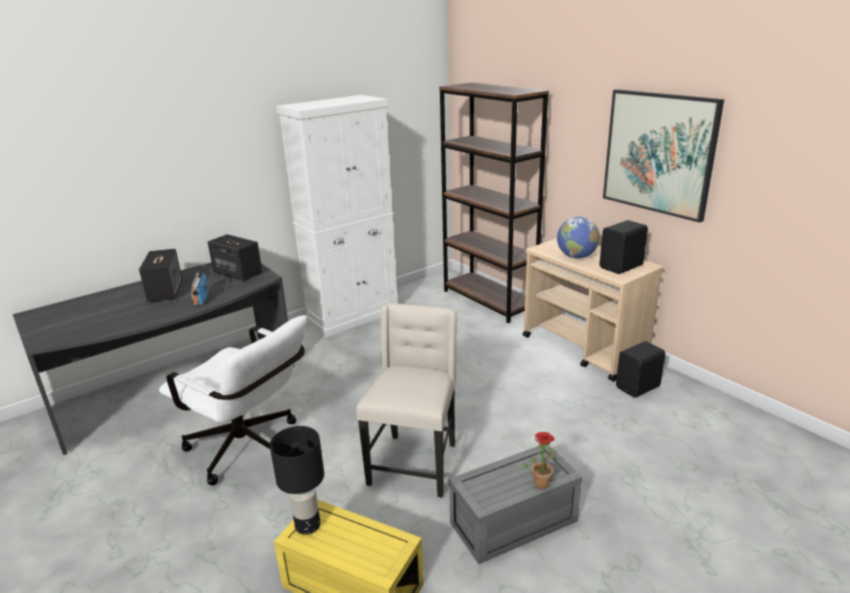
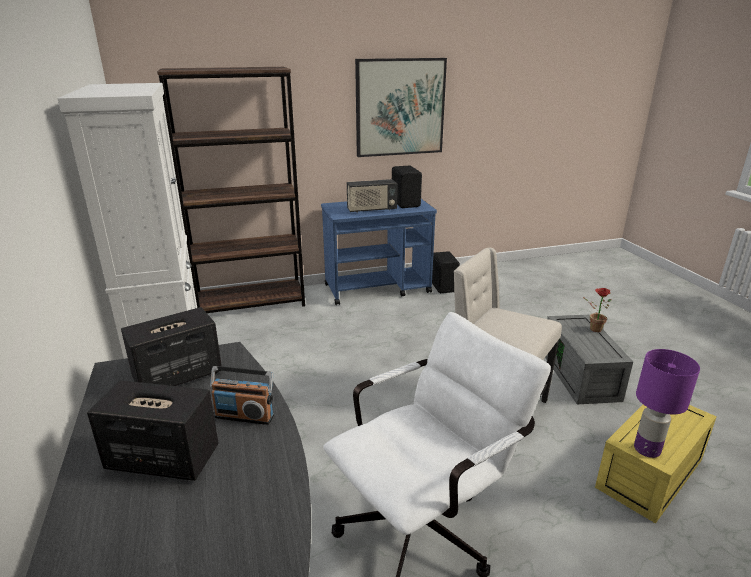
camera: 70 degrees left, 0 degrees up
(308, 525) = (646, 449): black table lamp -> purple table lamp
(576, 257) = (371, 209): globe -> radio
(584, 349) = (378, 288): beige cart -> blue cart

